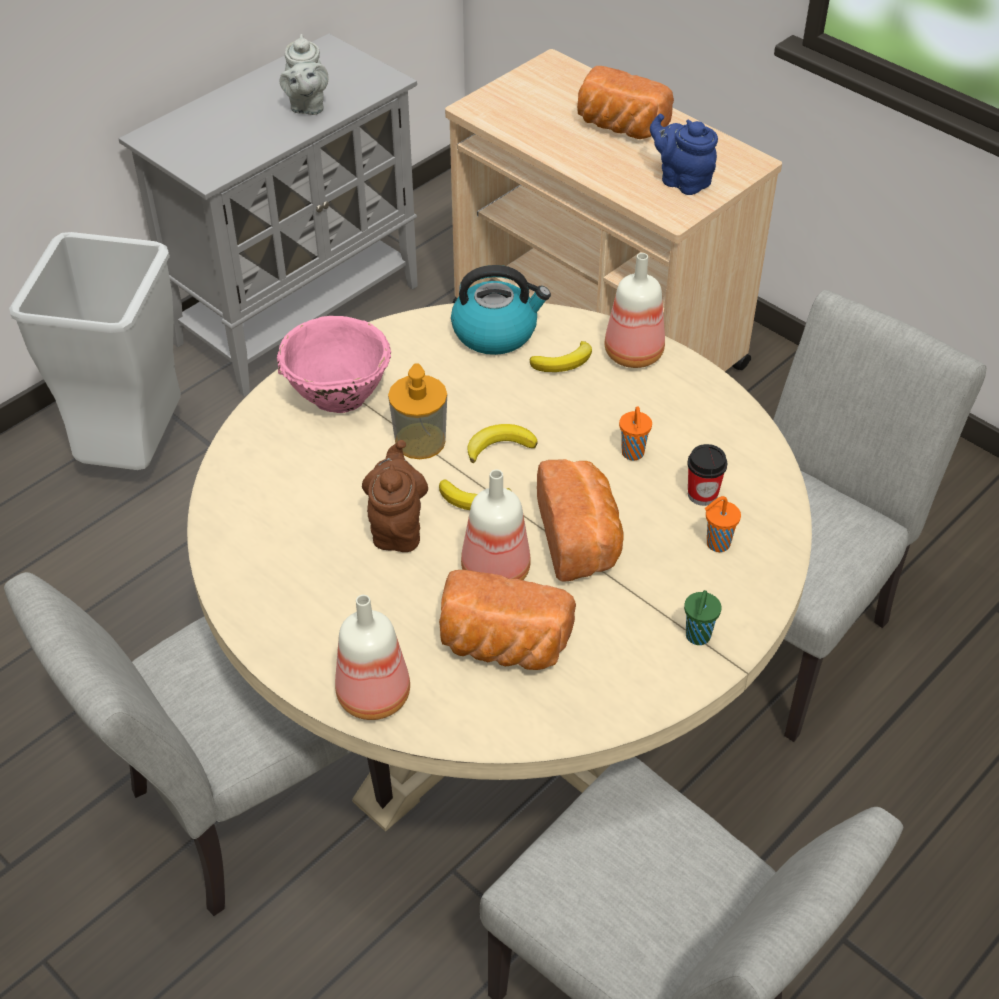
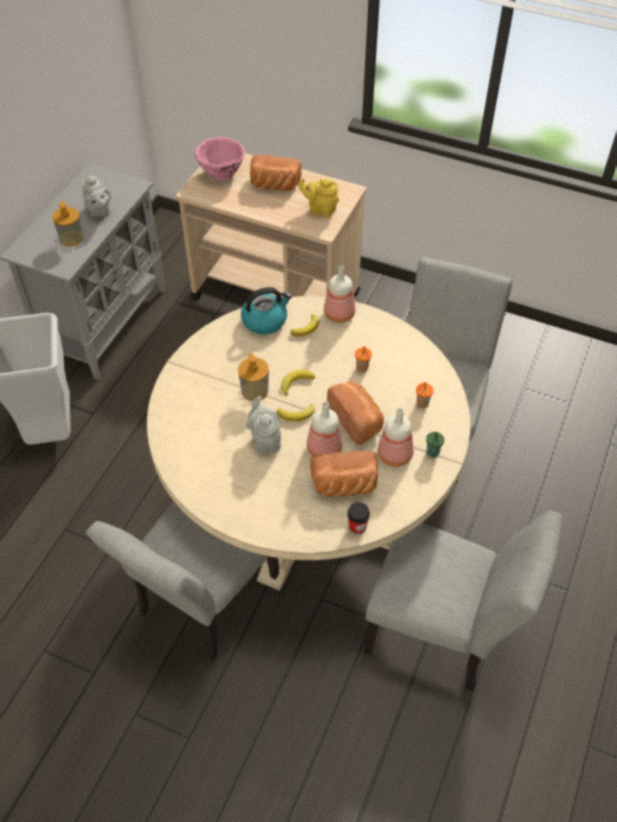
camera: 20 degrees left, 5 degrees up
(242, 135) = (71, 238): none -> soap dispenser
(337, 395) = (200, 377): pink bowl -> pink bowl (221, 173)
(376, 695) = (296, 528): bottle -> bottle (395, 454)
(397, 527) = (265, 440): brown teapot -> grey teapot
(682, 181) = (320, 210): blue teapot -> yellow teapot
(702, 494) = (404, 380): cup -> cup (357, 527)

